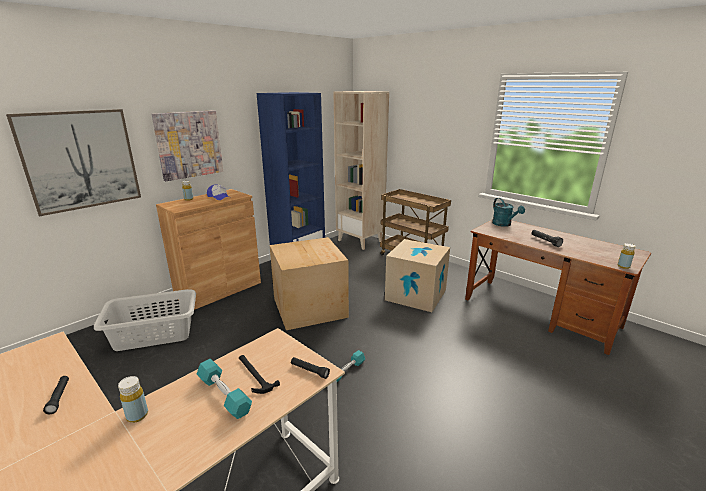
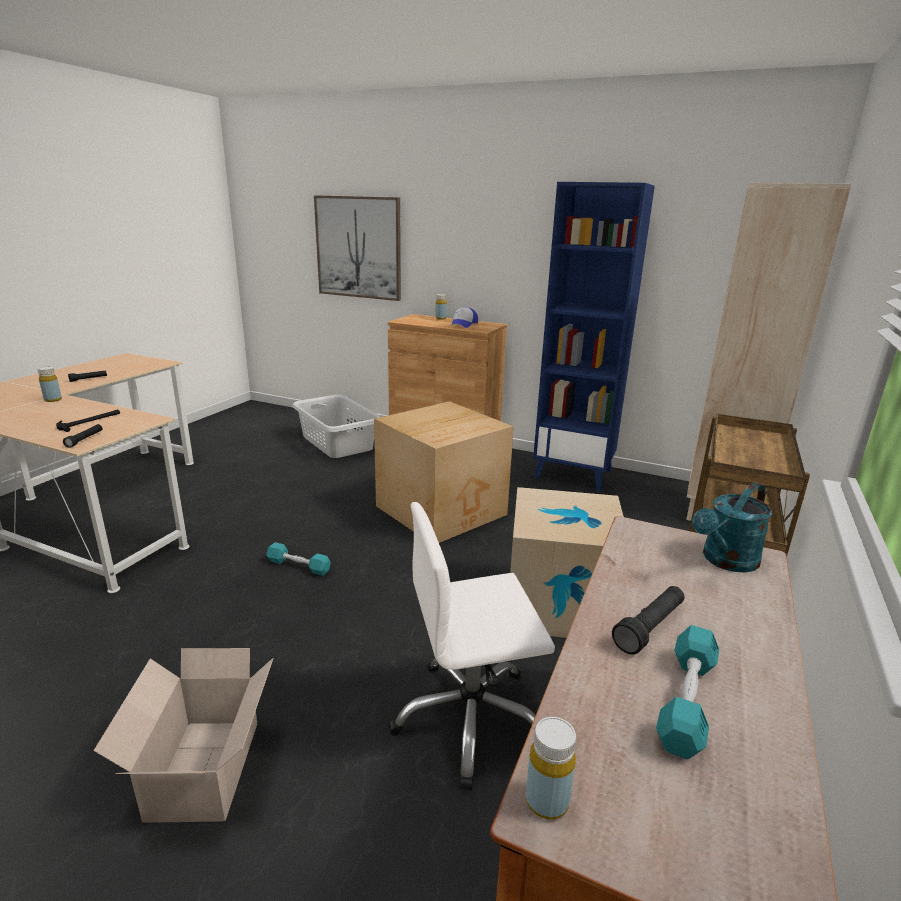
camera: 70 degrees right, 0 degrees up
(189, 144) = (464, 250): picture -> none
(224, 395) = (63, 417): turquoise dumbbell -> turquoise dumbbell (686, 701)
(487, 333) = (470, 719): none -> white office chair
(521, 417) = (202, 772): none -> cardboard box

